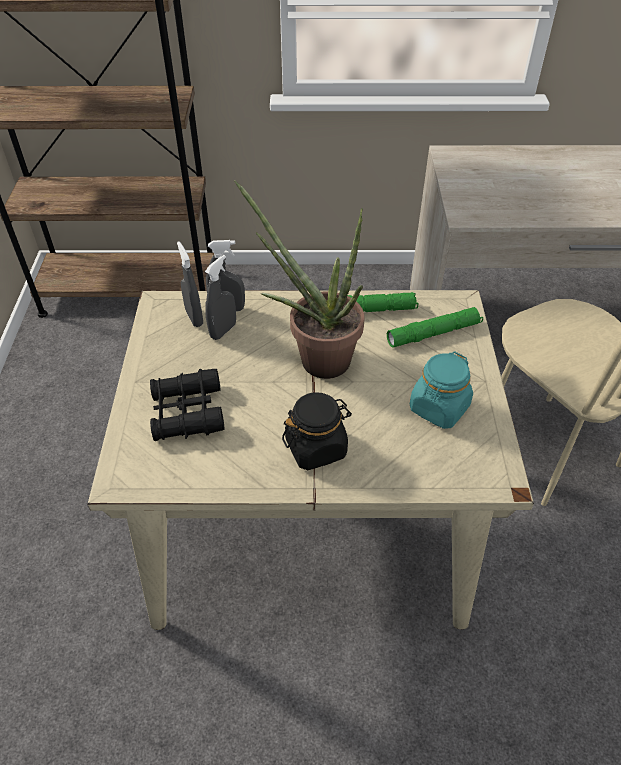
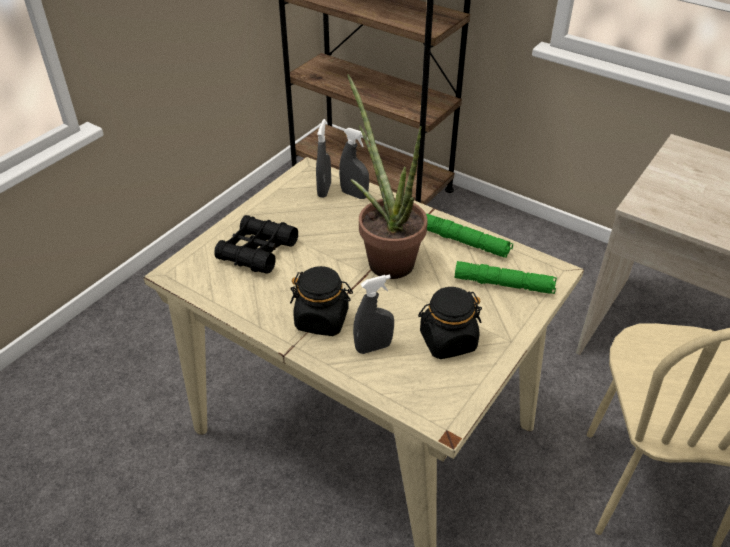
camera: 35 degrees right, 5 degrees down
(223, 331) = (336, 208): grey spray bottle -> grey spray bottle (373, 347)
(439, 408) = (447, 341): turquoise jar -> black jar

